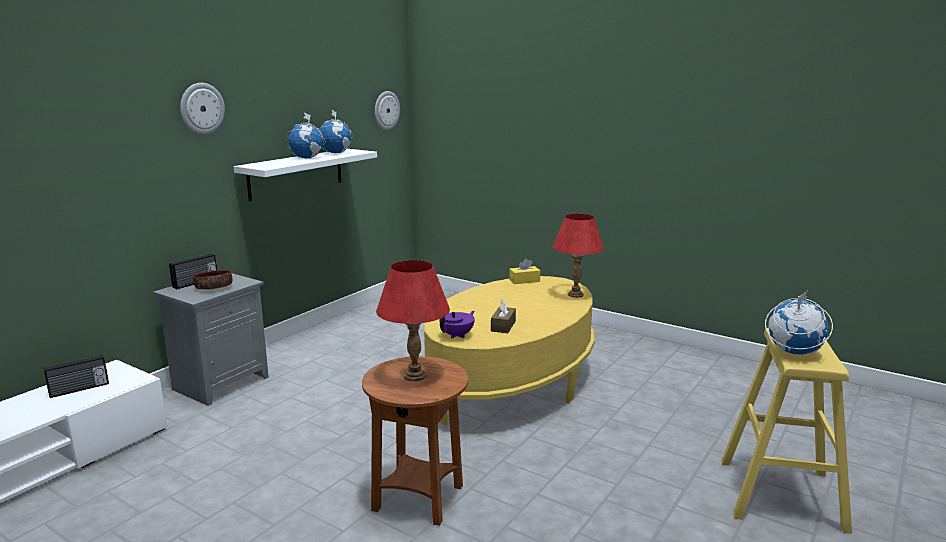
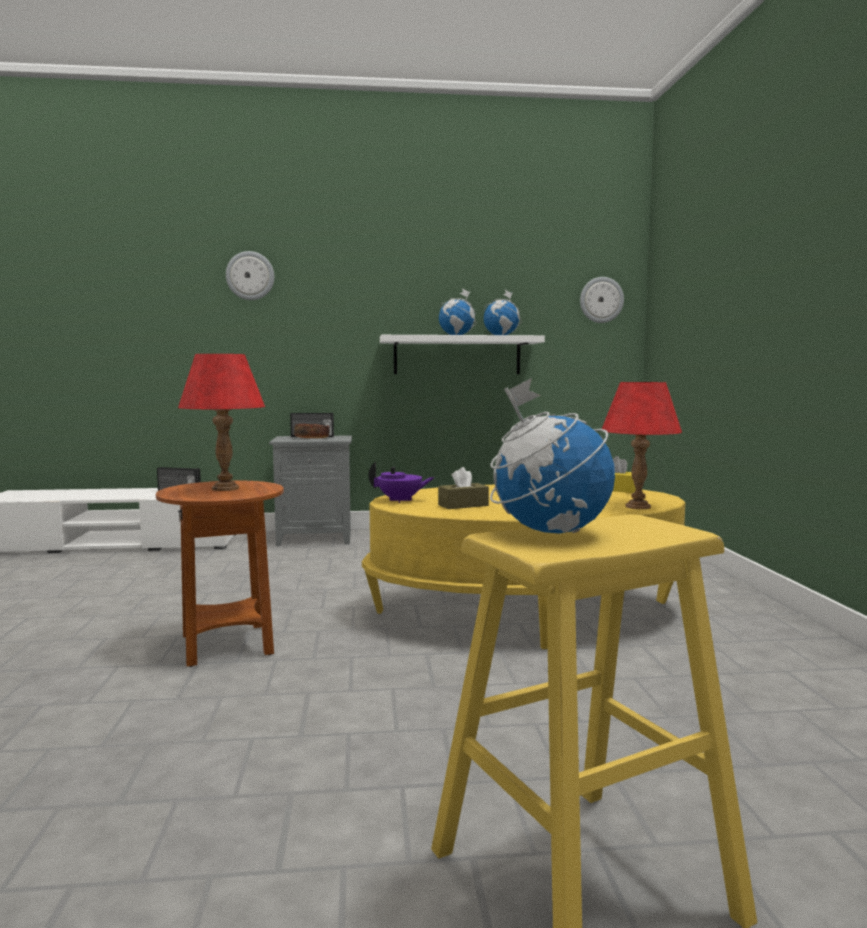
camera: 50 degrees right, 10 degrees down
(201, 108) = (351, 278): wall clock -> wall clock (250, 276)

